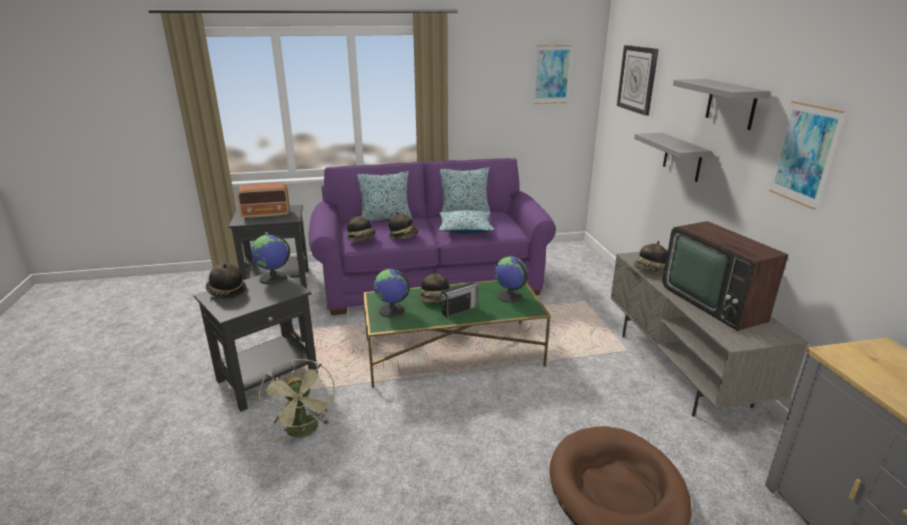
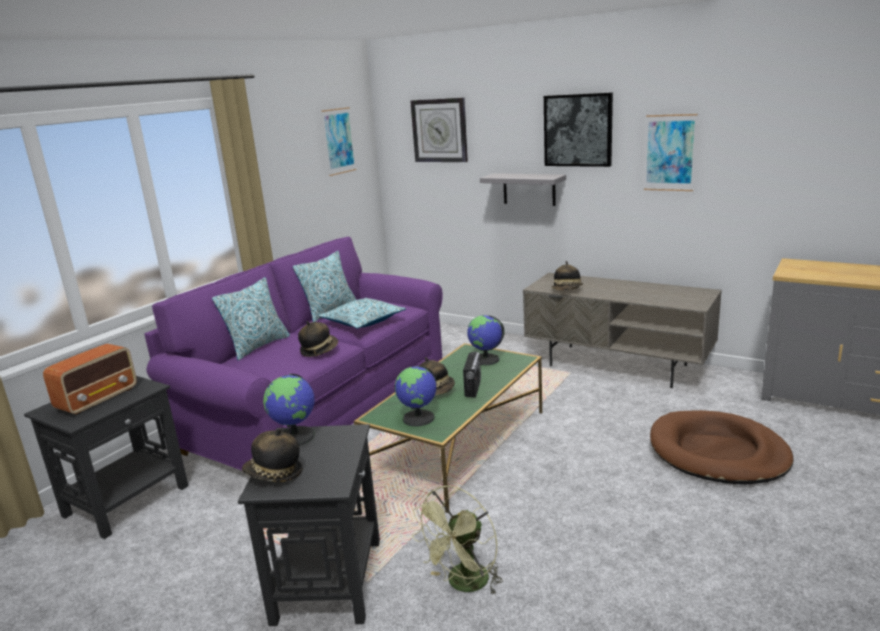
camera: 45 degrees left, 5 degrees down
(304, 432) = (464, 585): green fan -> green fan turned 105 degrees clockwise
(362, 239) = (281, 371): hat -> none
(716, 301) = (640, 290): television -> none
(731, 104) = (578, 130): grey shelf -> picture

